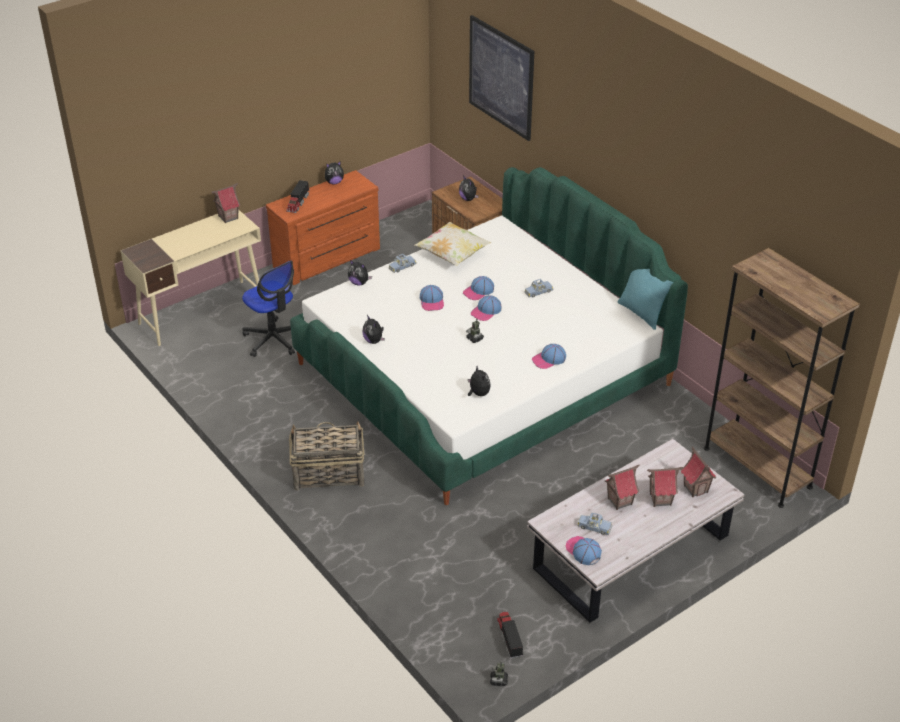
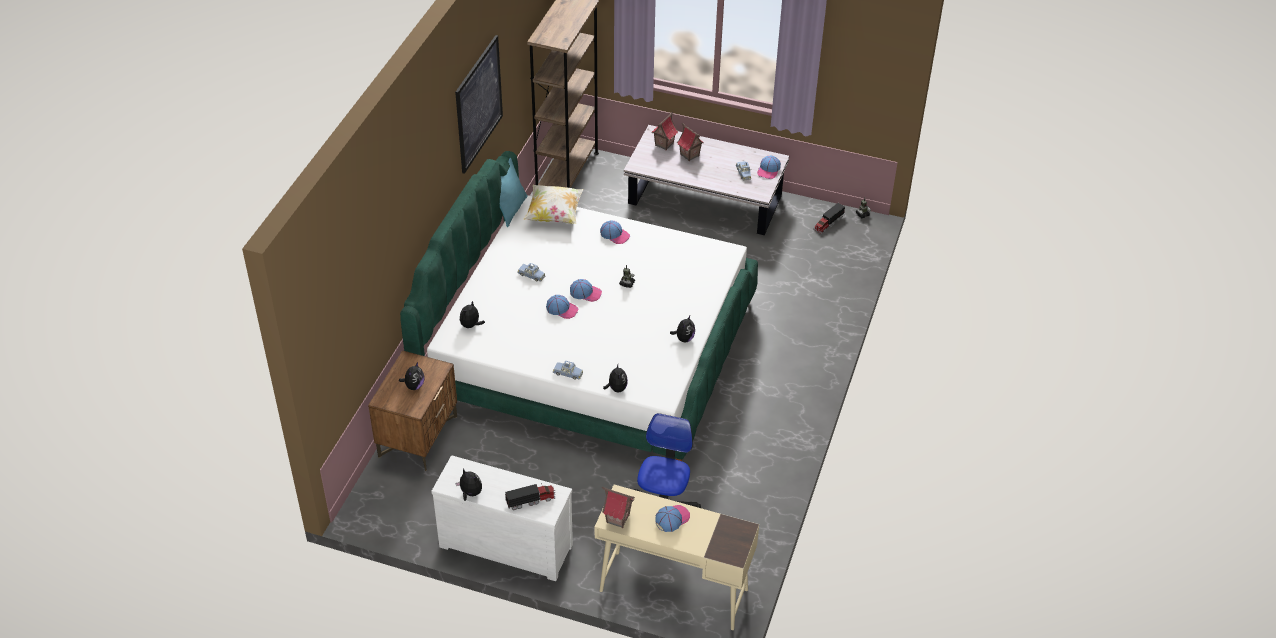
camera: 125 degrees left, 5 degrees up
(328, 259) = (507, 543): brown dresser -> white dresser
(328, 473) = (783, 378): basket -> none
(432, 301) = (601, 330): cap -> cap (672, 519)
(452, 255) = (521, 349): pillow -> pillow (554, 214)
(478, 393) = (689, 253): plush toy -> plush toy (471, 325)
(501, 77) = (368, 265): picture -> picture (478, 104)
(619, 501) = (709, 171): toy house -> none

